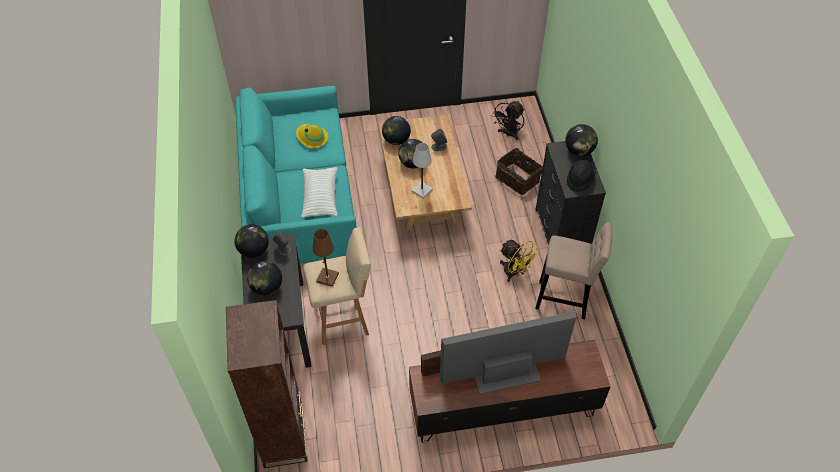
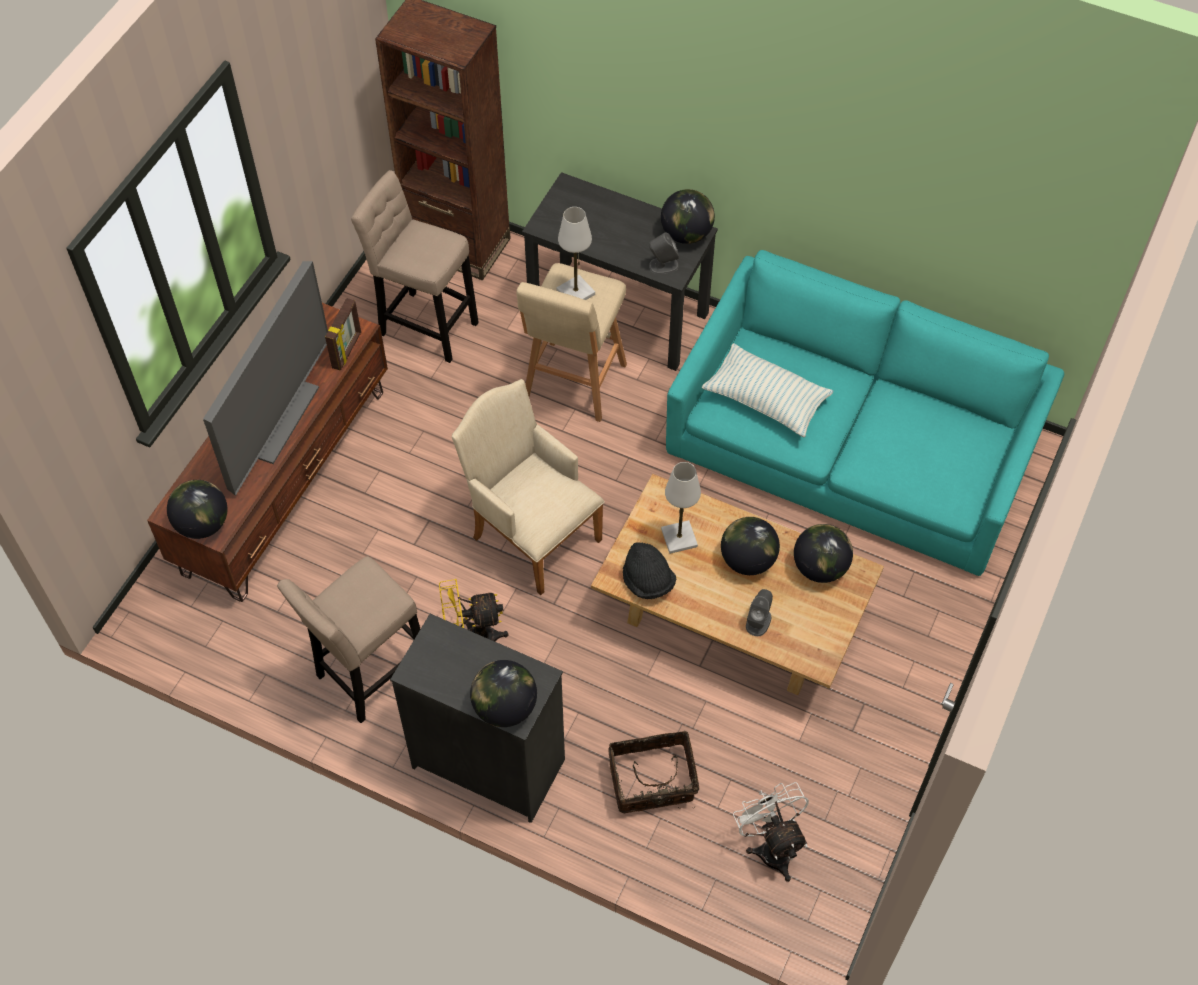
camera: 125 degrees right, 5 degrees up
(267, 287) = (611, 221): globe -> globe (203, 524)
(312, 138) = (910, 452): yellow hat -> none
(327, 278) = (575, 292): brown table lamp -> white table lamp
(354, 413) = (424, 325): none -> beige stool
(443, 284) = (531, 533): none -> beige armchair
(508, 134) = (771, 846): black fan -> white fan
(579, 180) = (446, 660): black hat -> black hat (648, 581)

